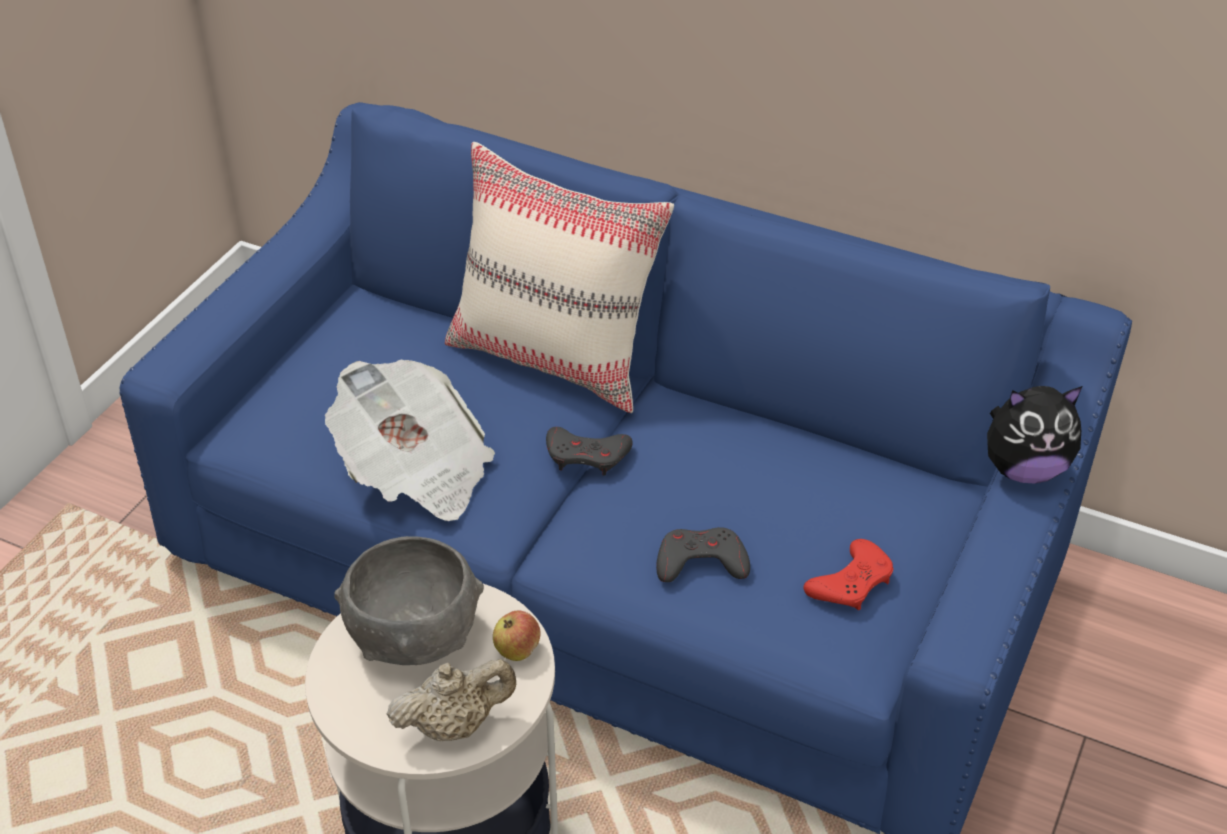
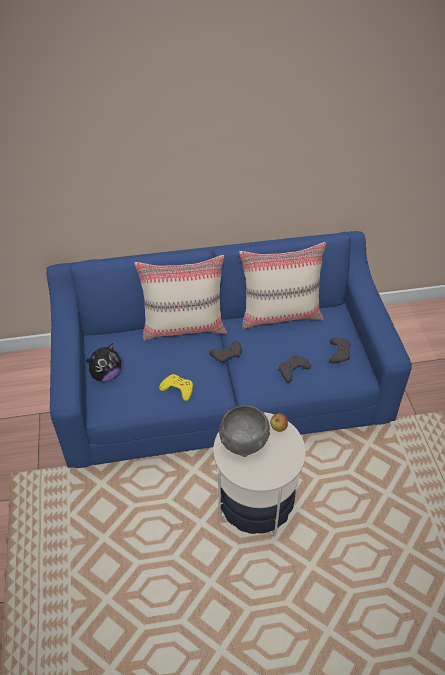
camera: 35 degrees left, 5 degrees up
(415, 470) = (177, 389): newspaper -> yellow game controller
(454, 725) = (283, 461): beige teapot -> none
(794, 434) = (280, 315): none -> beige pillow
(851, 582) = (339, 352): red game controller -> grey game controller
(1024, 469) = (363, 293): plush toy -> plush toy (106, 375)

